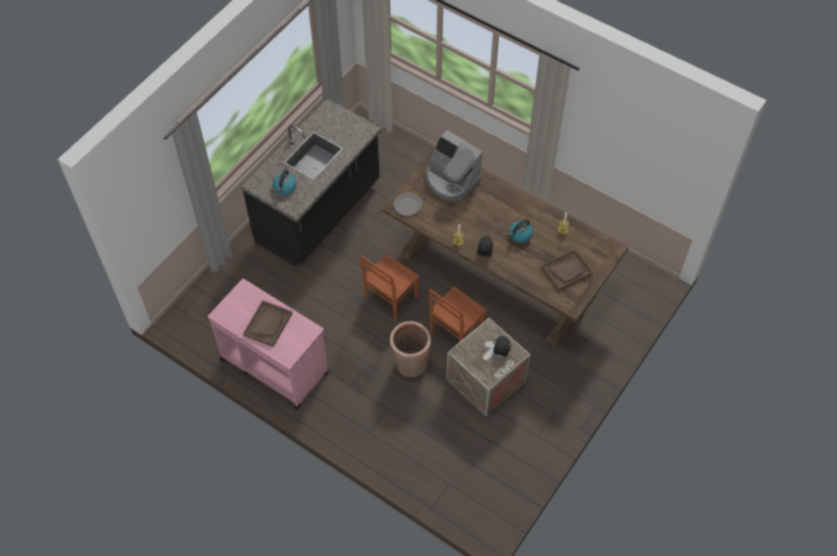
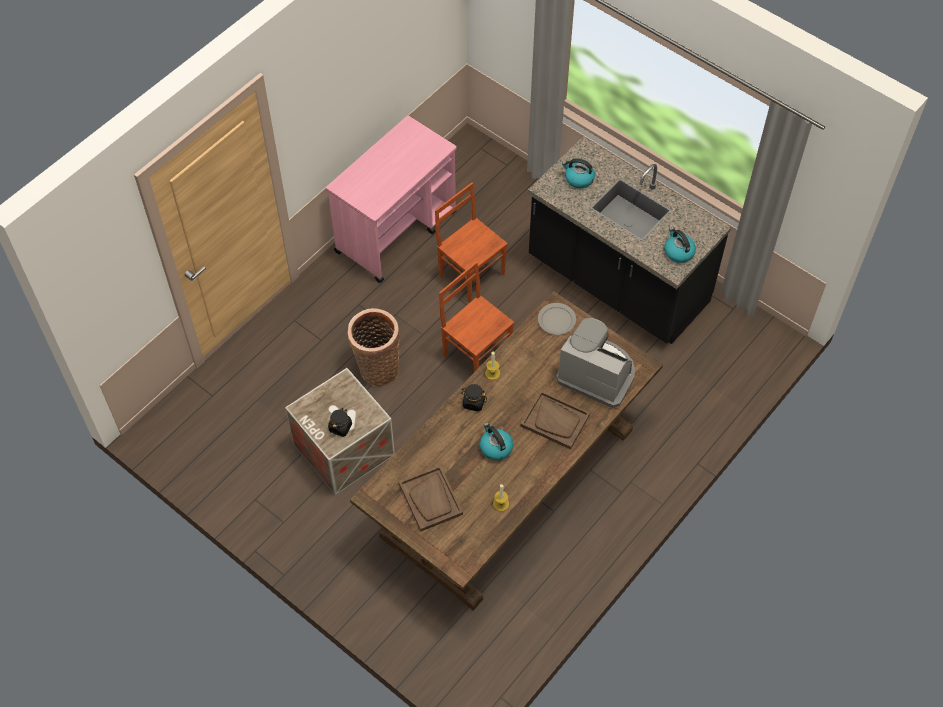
camera: 95 degrees right, 0 degrees up
(268, 324) = (389, 168): brown tray -> brown tray (555, 420)
(352, 127) = (678, 252): none -> kettle
(451, 180) = (597, 374): coffee machine -> coffee machine turned 75 degrees clockwise
(455, 332) = (419, 421): brown chair -> brown chair (471, 274)

